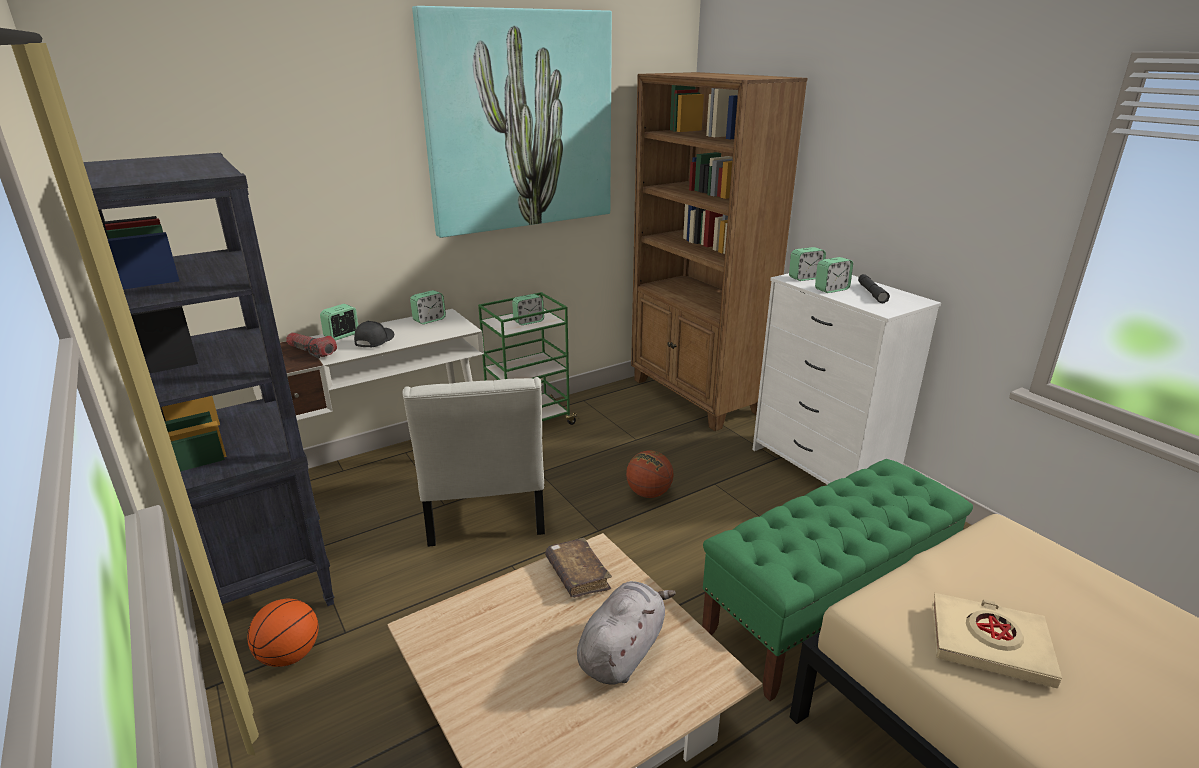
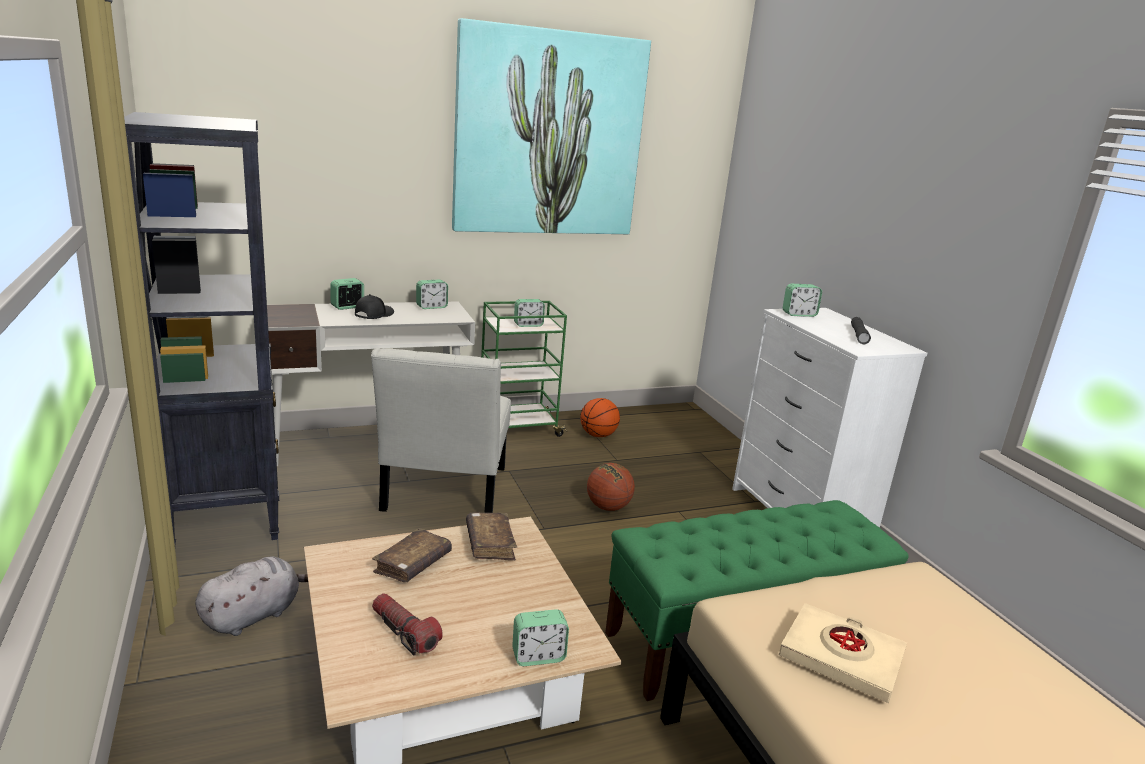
camera: 10 degrees right, 5 degrees down
(289, 656) = (224, 570): basketball -> basketball (598, 435)
(311, 351) = (315, 314): flashlight -> flashlight (404, 632)
(511, 618) = (413, 564): none -> brown book
(623, 651) = (502, 609): grey plush toy -> grey plush toy (255, 615)
(696, 397) = (695, 433): brown bookcase -> none
(831, 289) = (818, 326): alarm clock -> alarm clock (538, 656)

